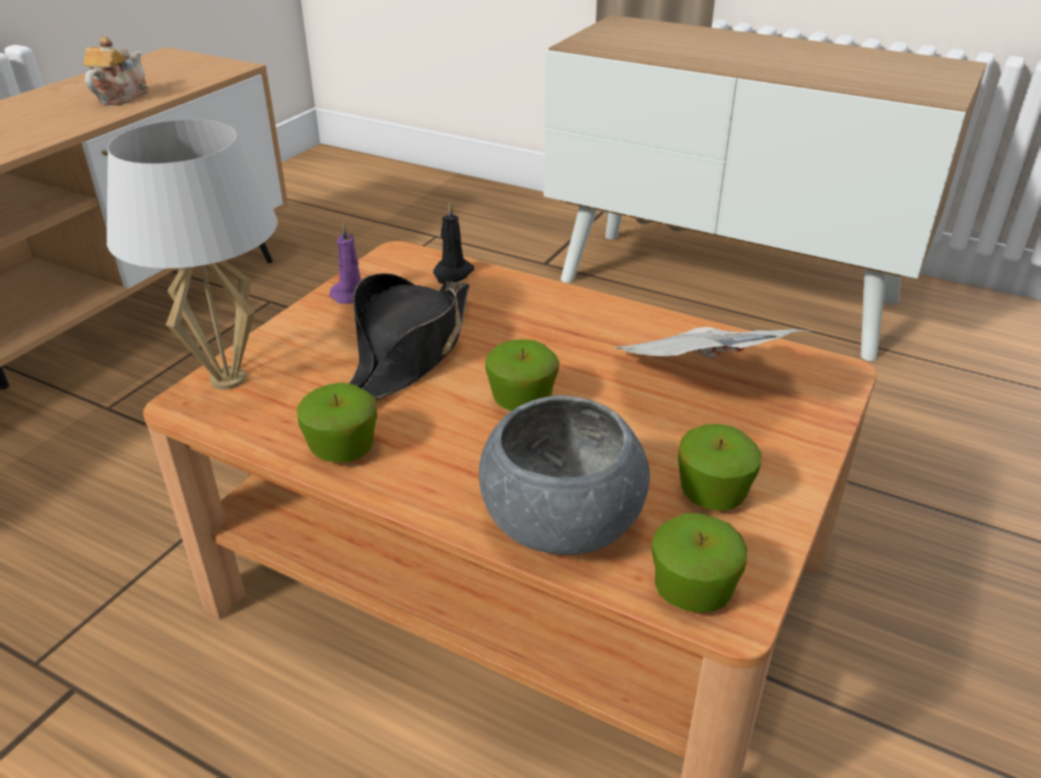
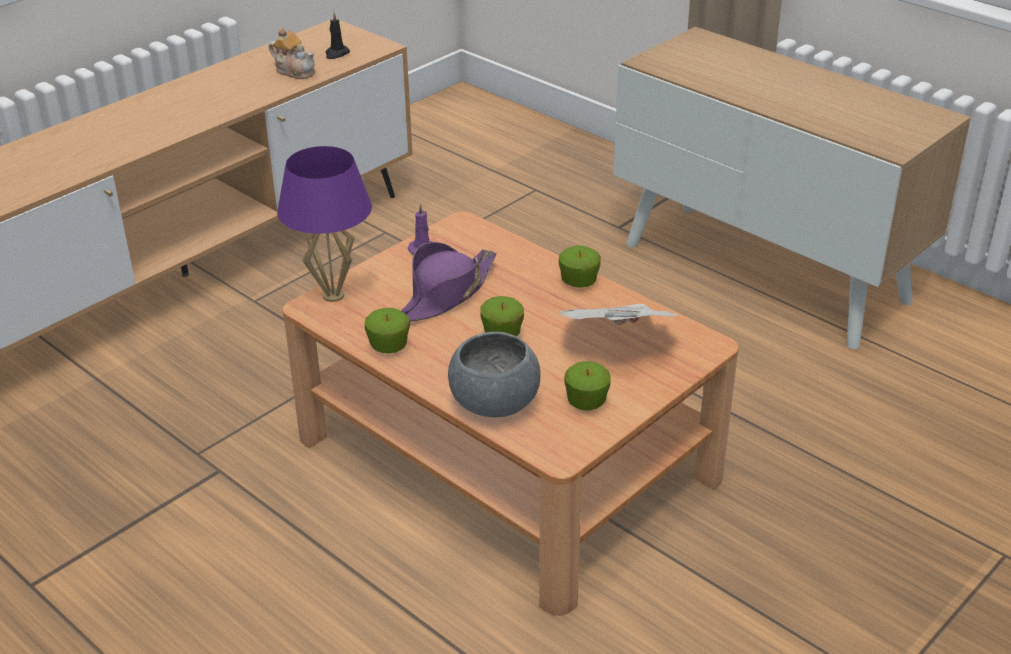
camera: 15 degrees right, 0 degrees up
(120, 97) = (295, 71): teapot -> teapot turned 90 degrees clockwise
(228, 379) = (334, 295): white table lamp -> purple table lamp
(409, 353) = (445, 294): black hat -> purple hat
(452, 274) = (494, 242): black candle -> black candle (336, 54)
(692, 591) = (547, 445): apple -> apple (579, 282)

